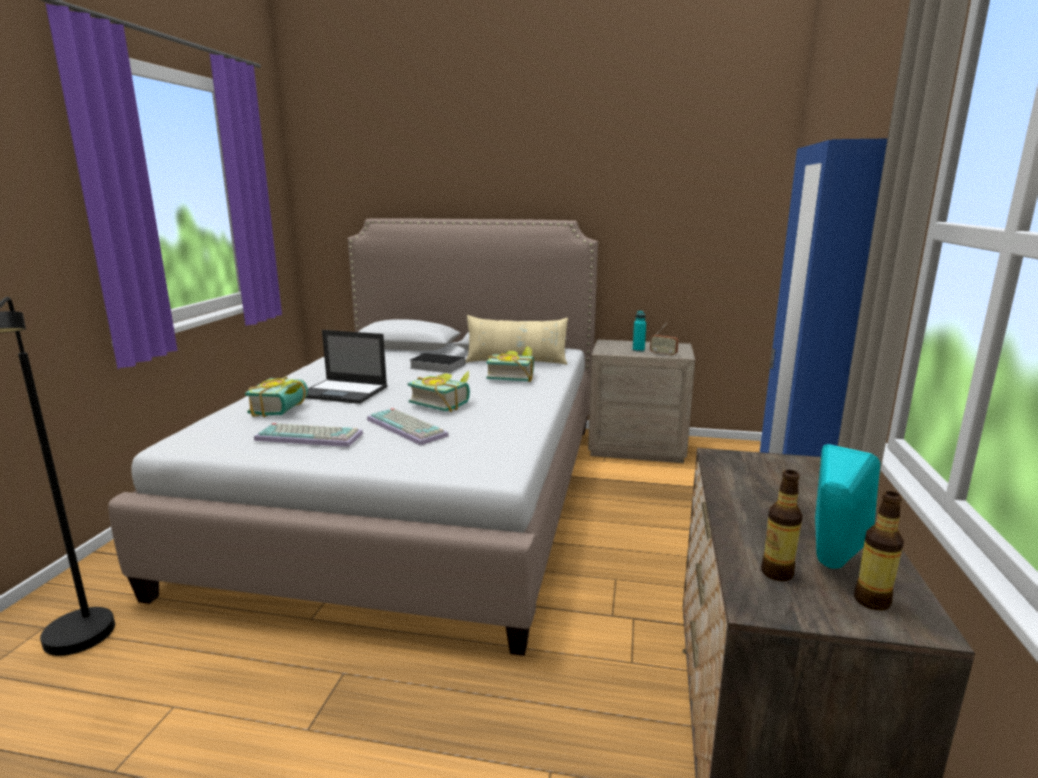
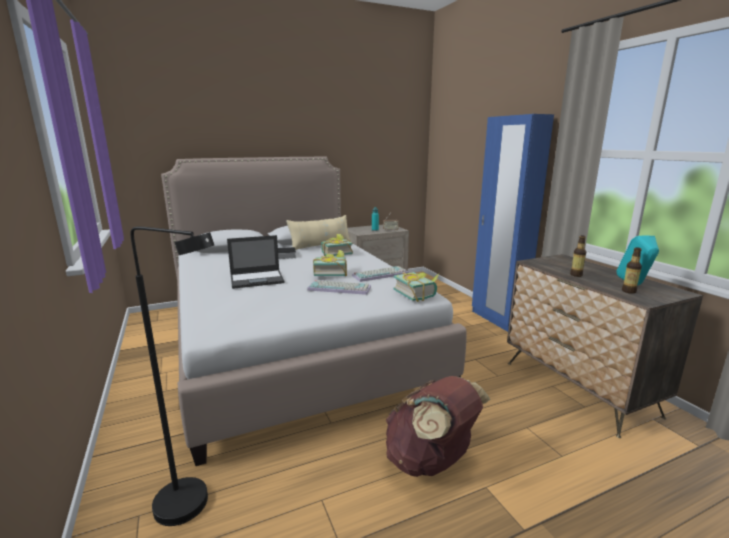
camera: 35 degrees left, 0 degrees up
(285, 409) = (244, 296): book -> book (418, 294)
(311, 436) = (297, 305): keyboard -> keyboard (380, 274)
(340, 735) = (430, 461): none -> brown backpack
(871, 601) = (662, 291): bottle -> bottle (576, 275)

